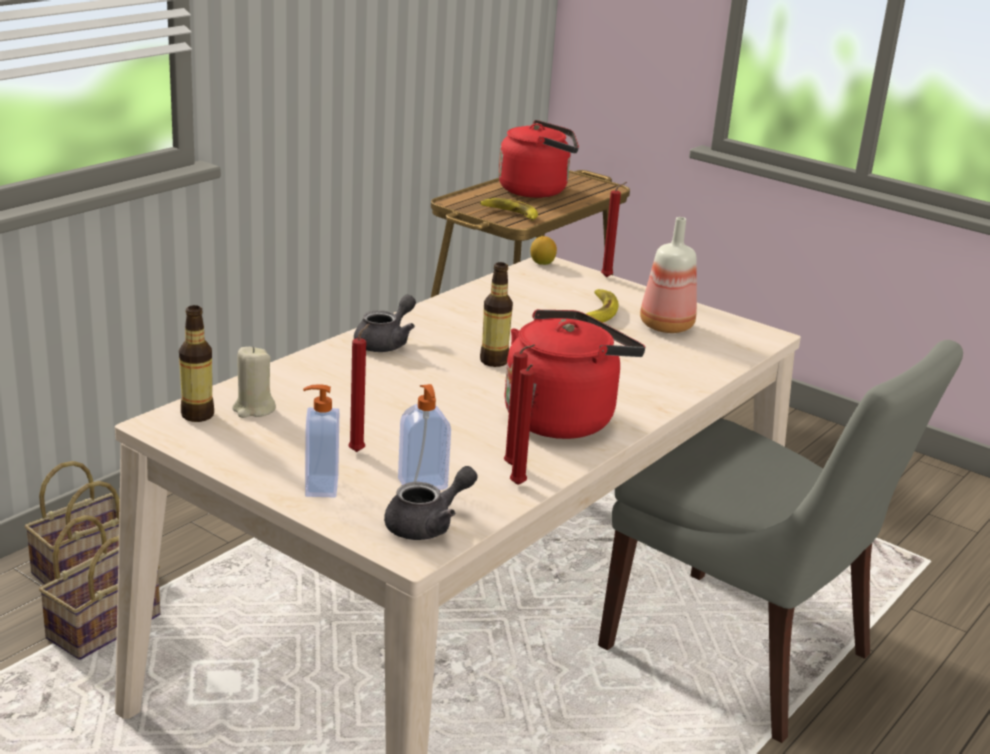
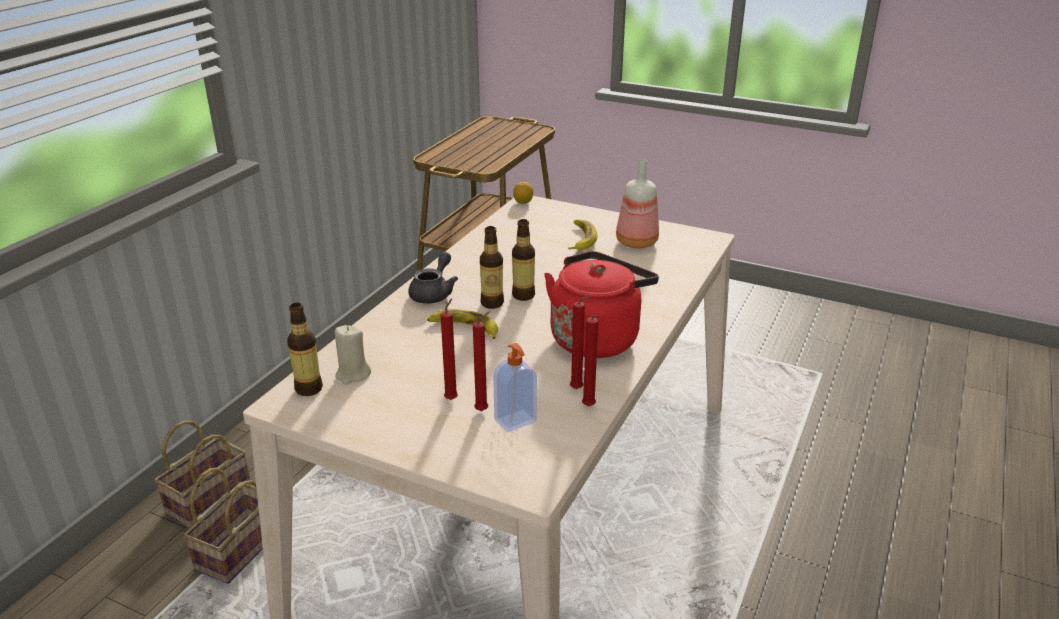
camera: 10 degrees left, 5 degrees up
(320, 487) = (435, 439): soap dispenser -> none
(428, 525) = (535, 459): grey teapot -> none
(451, 363) = (492, 303): none -> bottle
(510, 213) = (476, 161): banana -> banana (464, 328)
(537, 190) = (488, 138): red kettle -> none
(608, 277) = (576, 207): red candle -> red candle (483, 410)
(743, 656) = (723, 475): grey chair -> none

